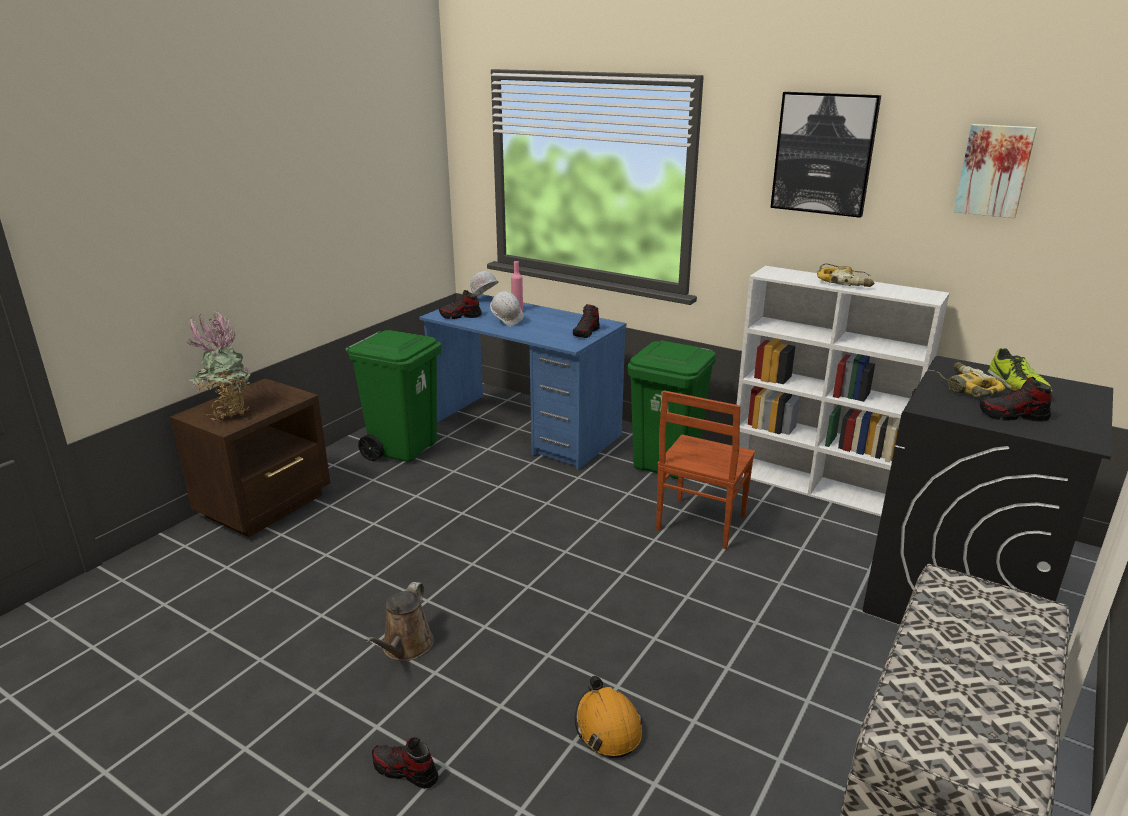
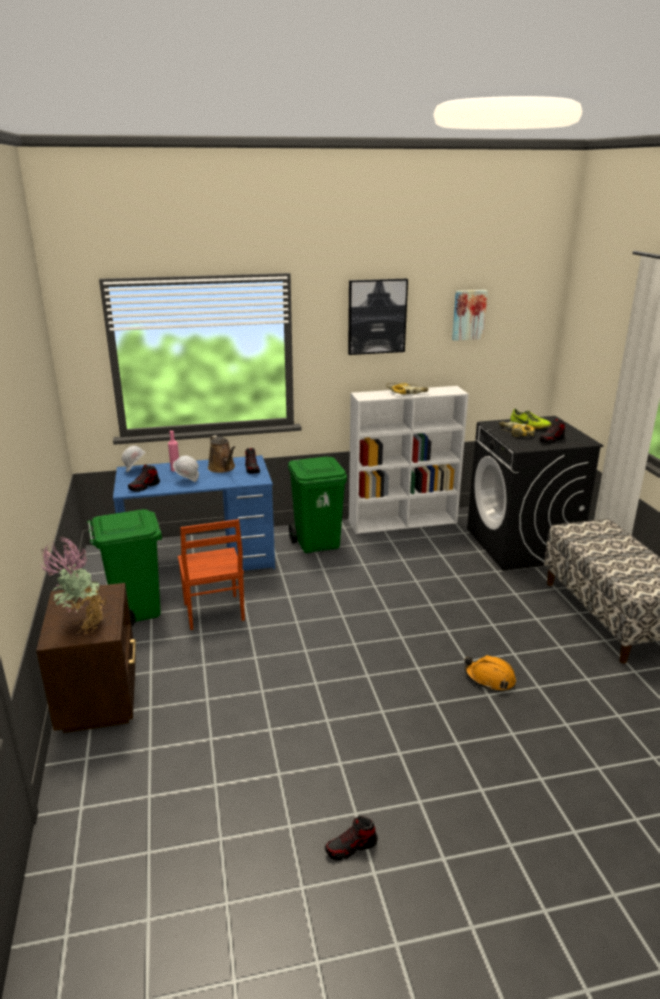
camera: 45 degrees left, 0 degrees up
(405, 647) = (347, 711): brown watering can -> brown watering can (222, 468)
(405, 771) = (446, 758): shoe -> shoe (351, 847)
(699, 523) = (382, 567): brown chair -> brown chair (213, 613)

